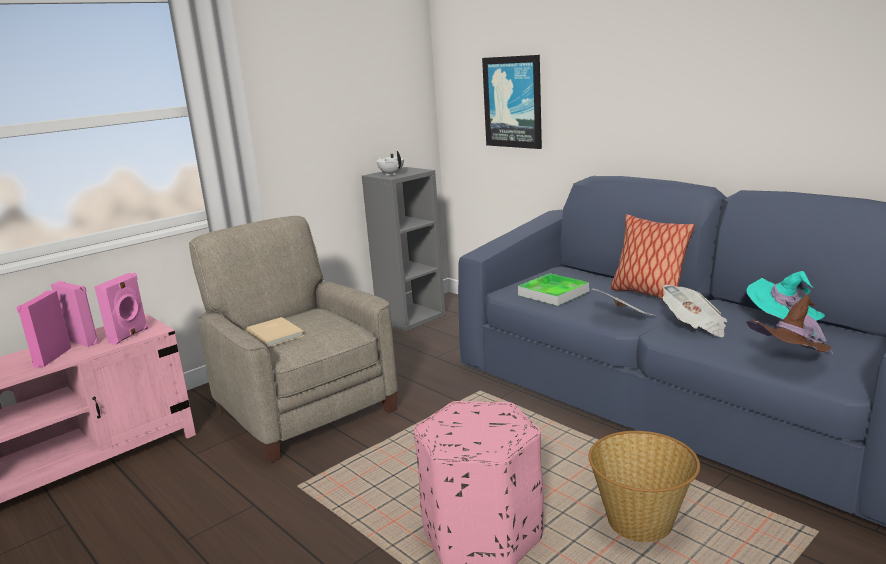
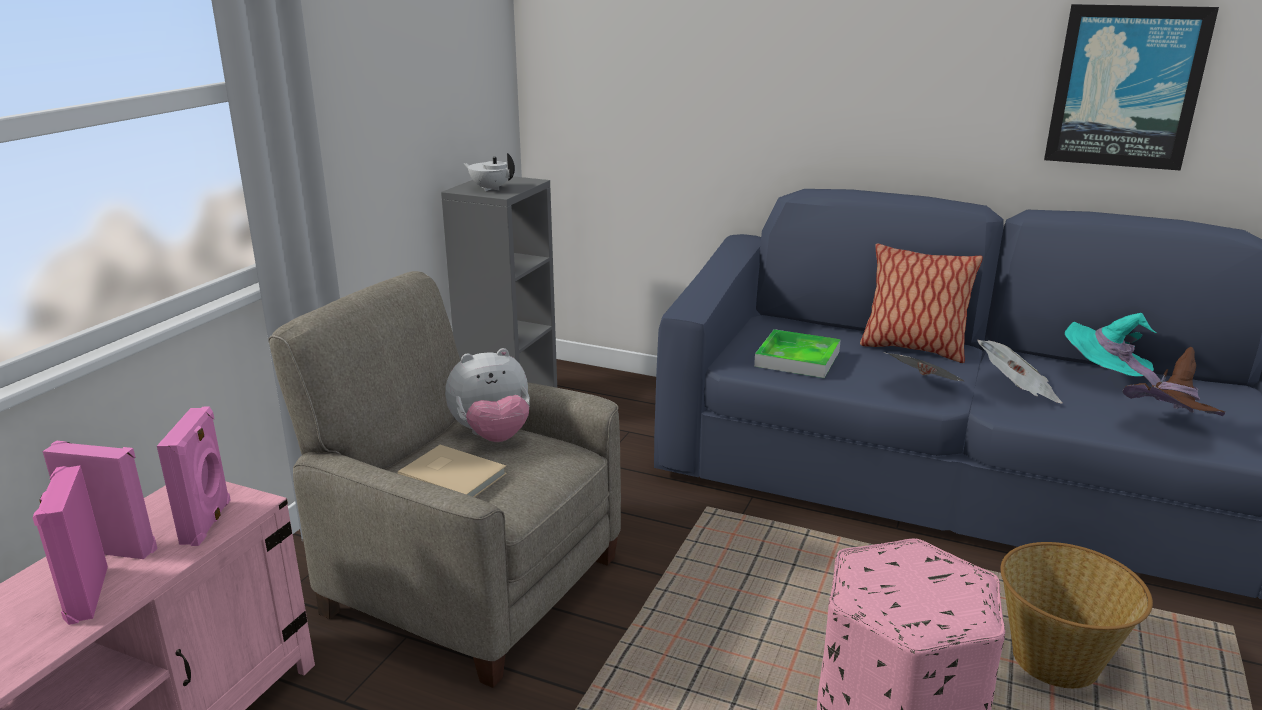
camera: 25 degrees left, 5 degrees up
(319, 317) = (492, 436): none -> plush toy
(513, 102) = (664, 79): picture -> picture (1126, 87)

